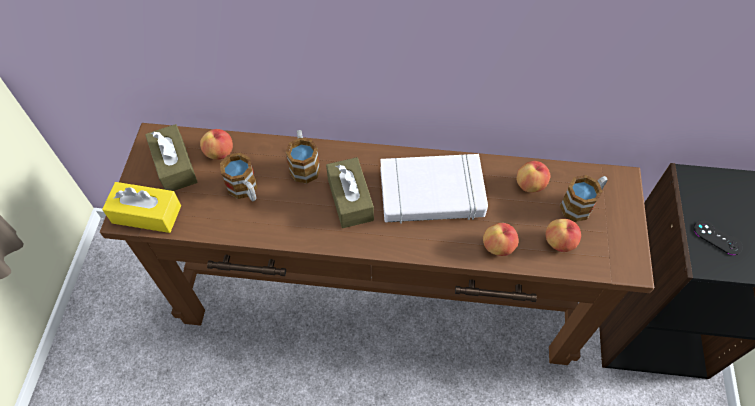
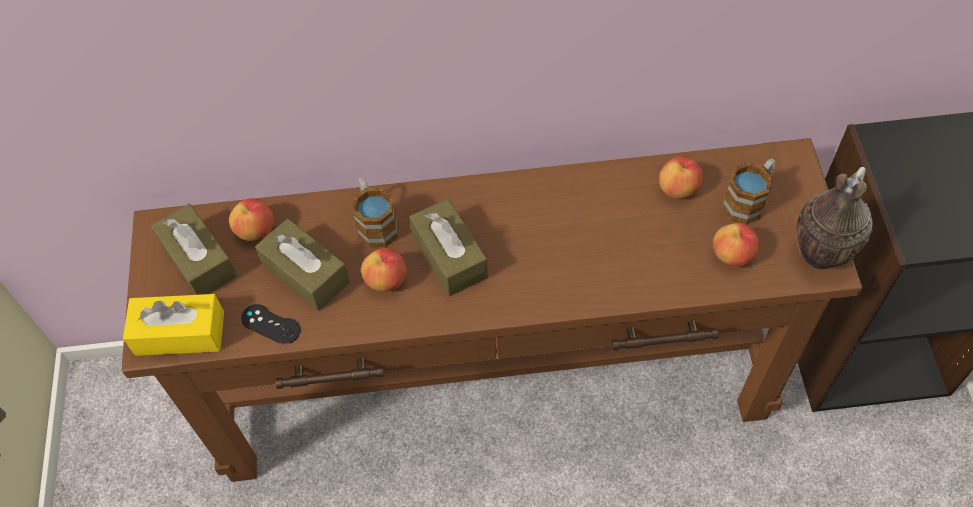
camera: 10 degrees left, 0 degrees up
(245, 190) = (306, 273): mug -> brown tissue box
(431, 194) = (554, 226): white book -> none
(498, 246) = (657, 277): apple -> apple (386, 280)
(624, 256) = (817, 255): none -> vase
(717, 237) = (925, 208): black game controller -> black game controller (271, 324)

